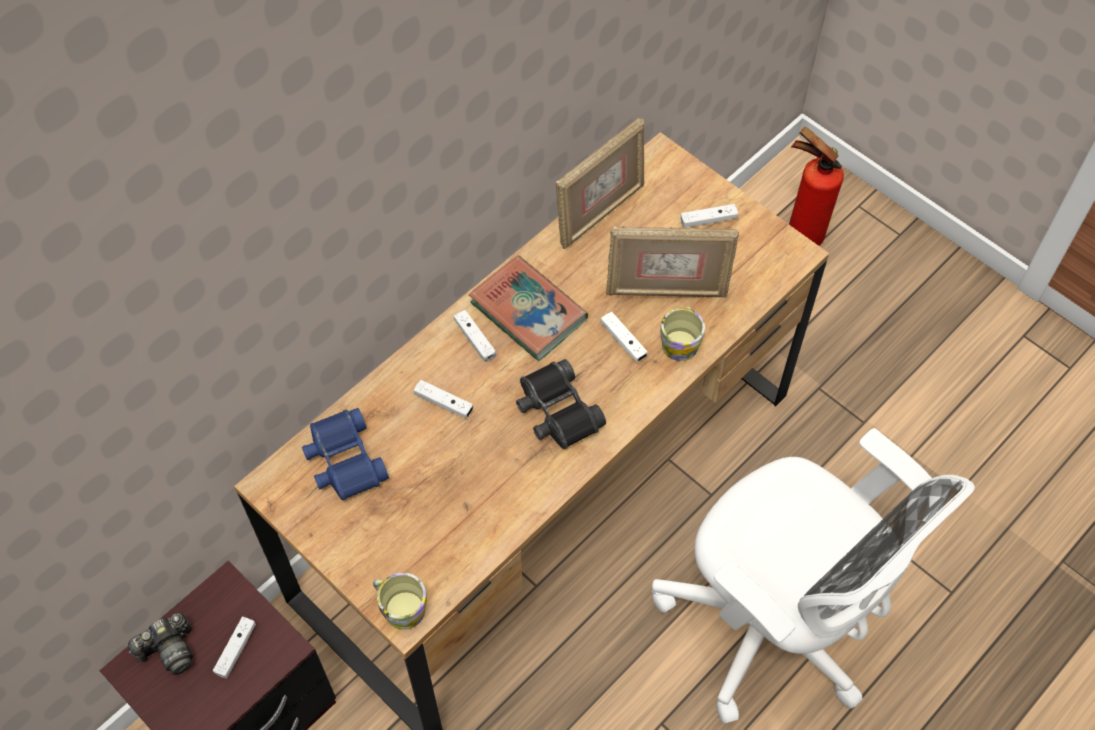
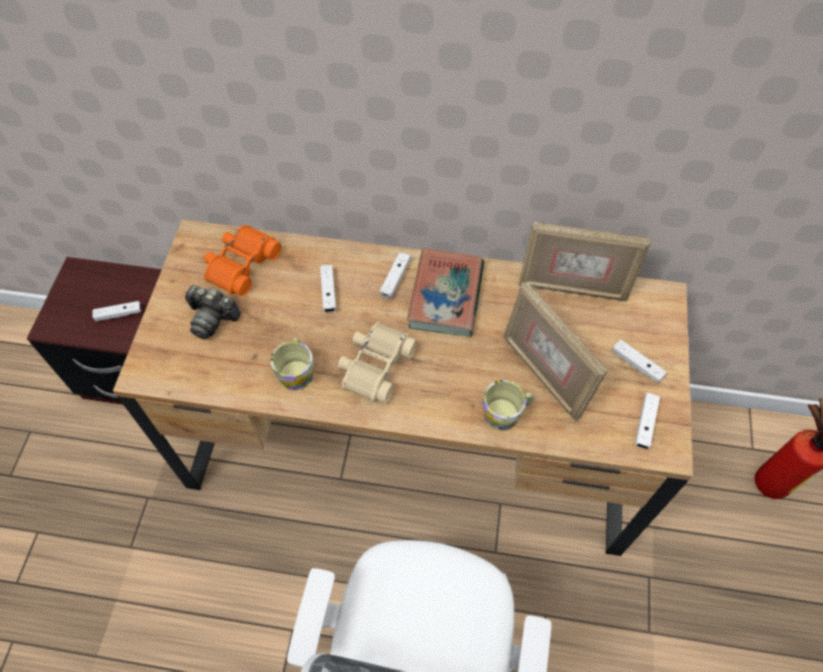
camera: 55 degrees right, 0 degrees up
(169, 650) = (99, 281): camera -> camera (212, 318)
(344, 461) = (241, 264): blue binoculars -> orange binoculars
(400, 607) = (148, 365): mug -> mug (296, 370)
(557, 411) = (375, 366): black binoculars -> beige binoculars
(623, 341) = (472, 372): white game controller -> white game controller (645, 424)

